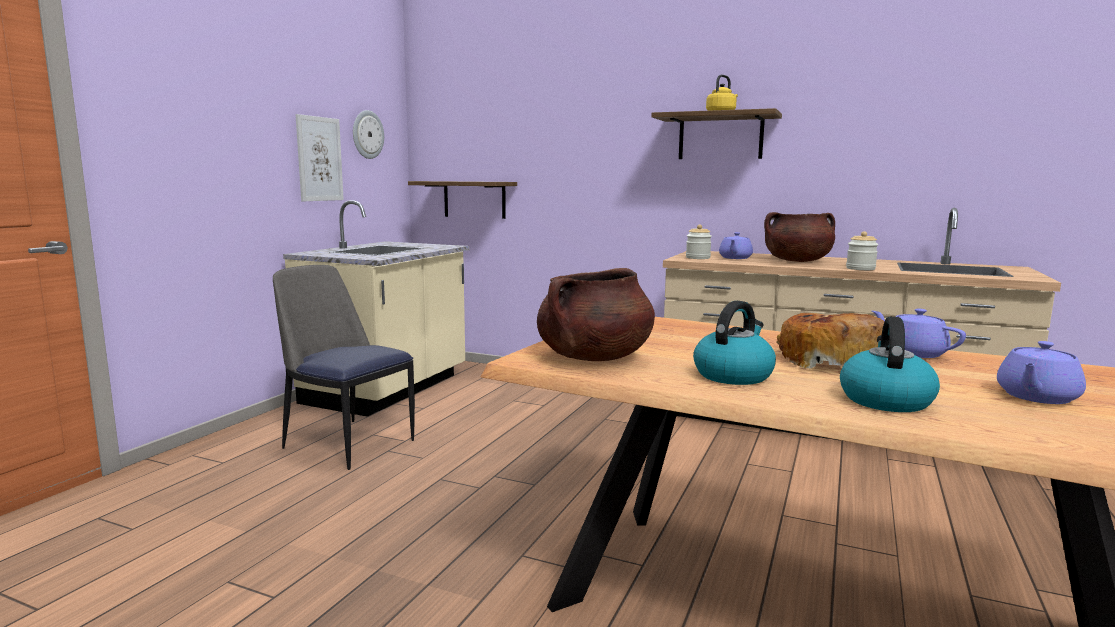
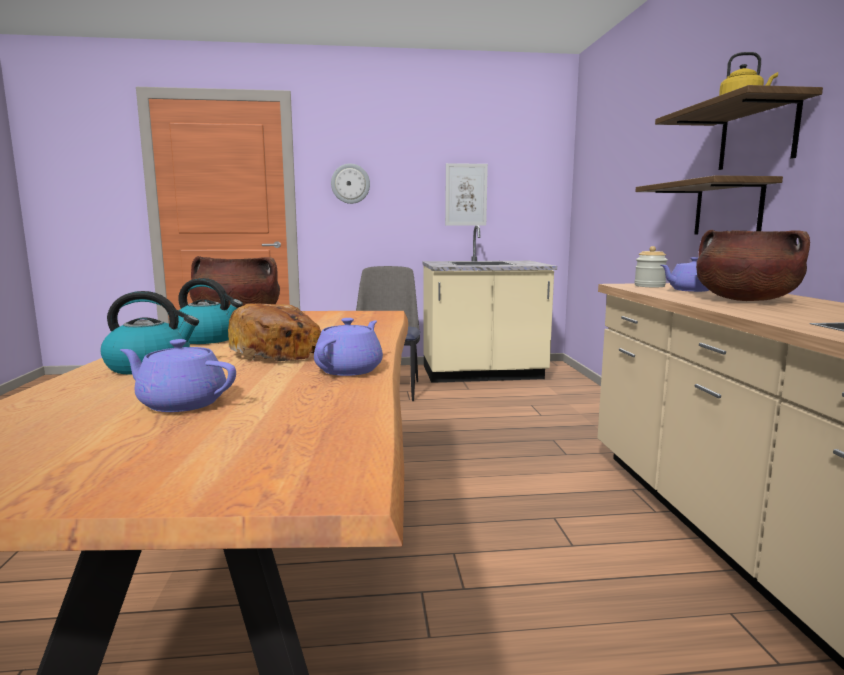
camera: 60 degrees right, 0 degrees up
(367, 134) = (520, 174): wall clock -> wall clock (350, 183)
(474, 199) = (595, 226): shelf -> shelf (728, 209)
(860, 269) = (754, 313): jar -> none

